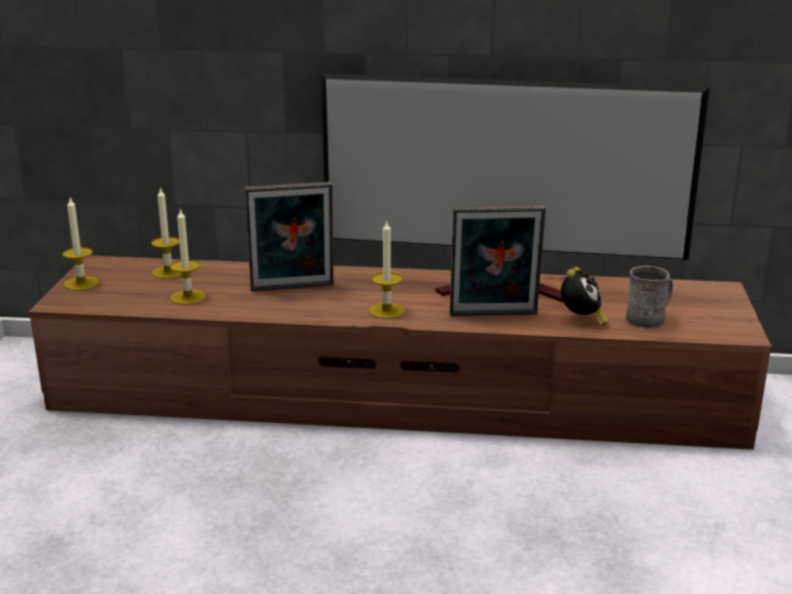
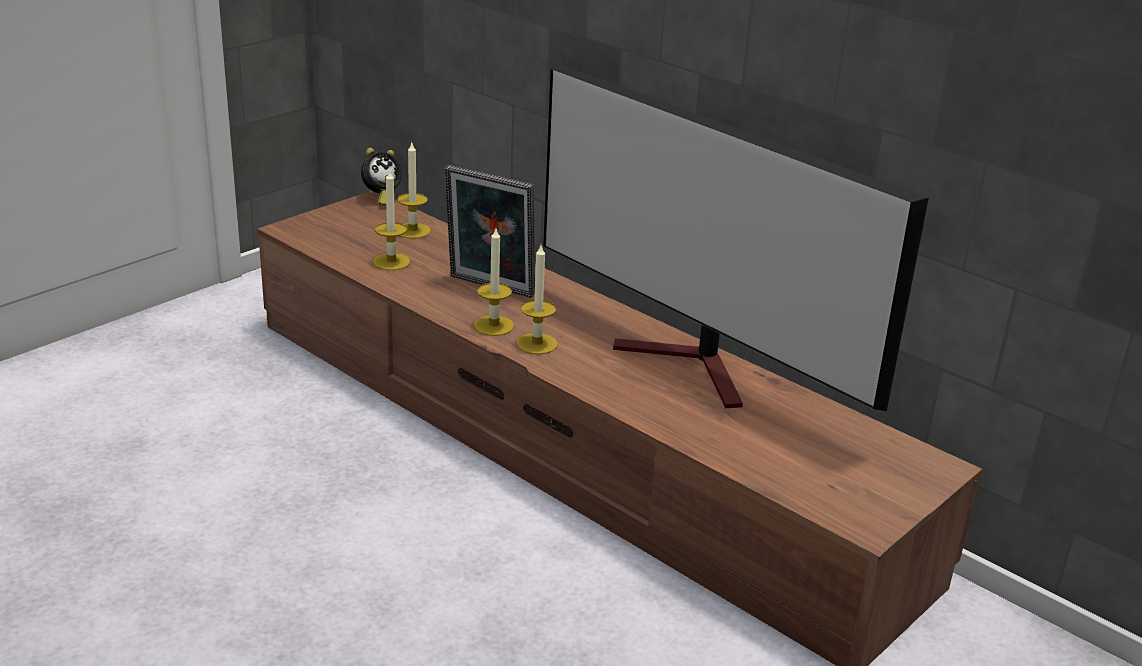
camera: 35 degrees right, 5 degrees up
(81, 283) = (331, 216): candle -> candle (493, 326)
(494, 316) = (629, 391): picture frame -> none
(581, 320) = (712, 433): alarm clock -> alarm clock (381, 198)
(649, 319) = (789, 464): grey mug -> none

